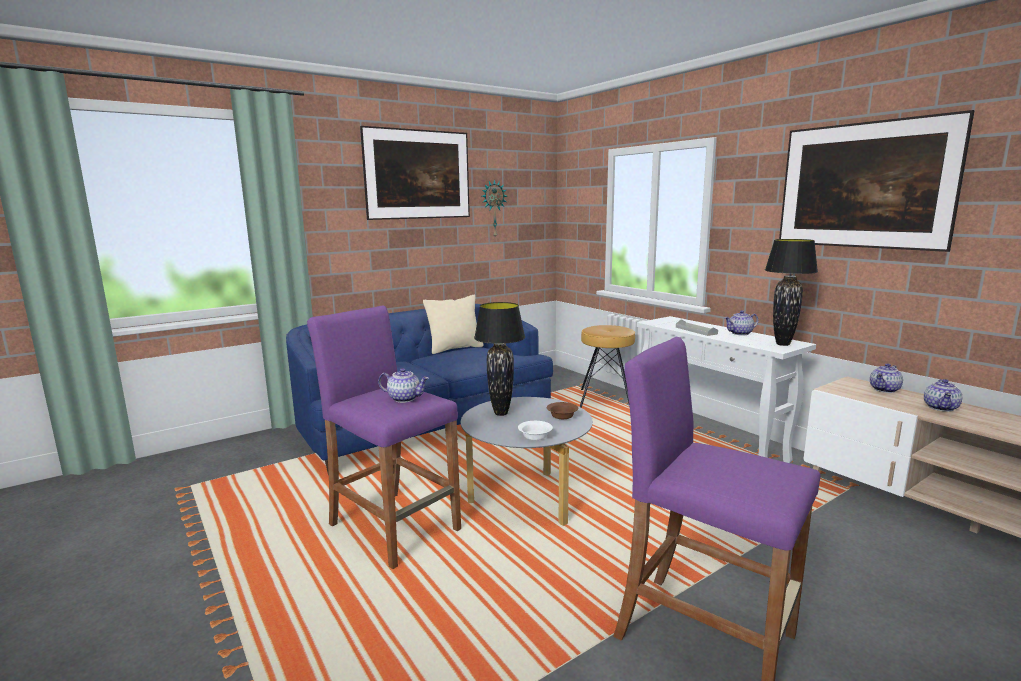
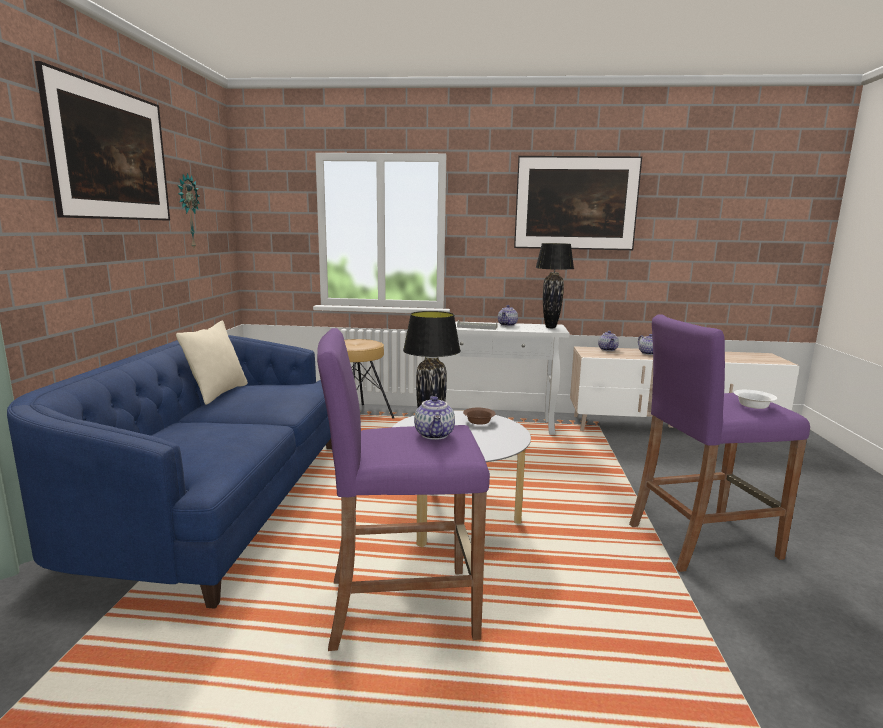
camera: 50 degrees left, 0 degrees up
(405, 398) = (435, 435): teapot -> teapot turned 120 degrees clockwise
(535, 436) = (503, 442): white bowl -> white bowl (752, 405)

